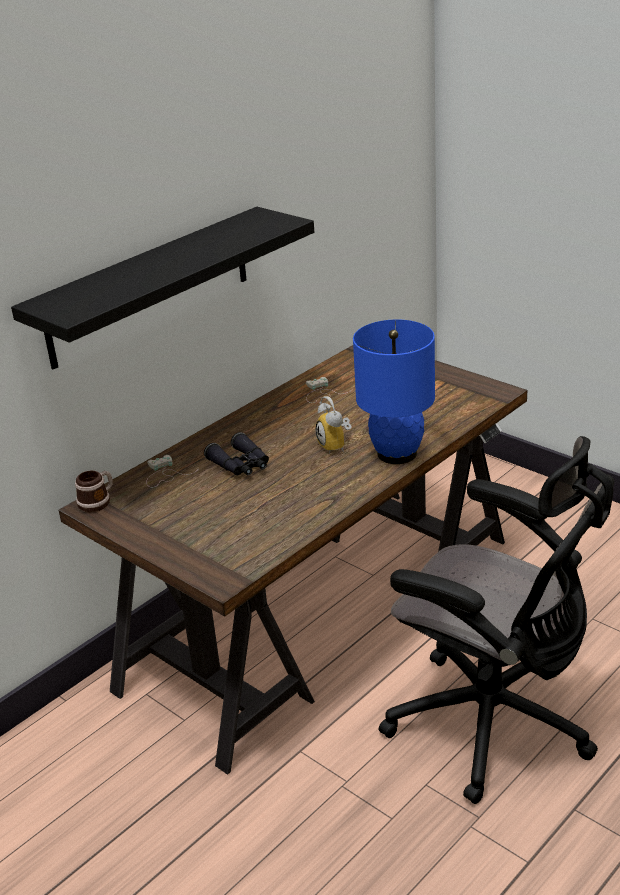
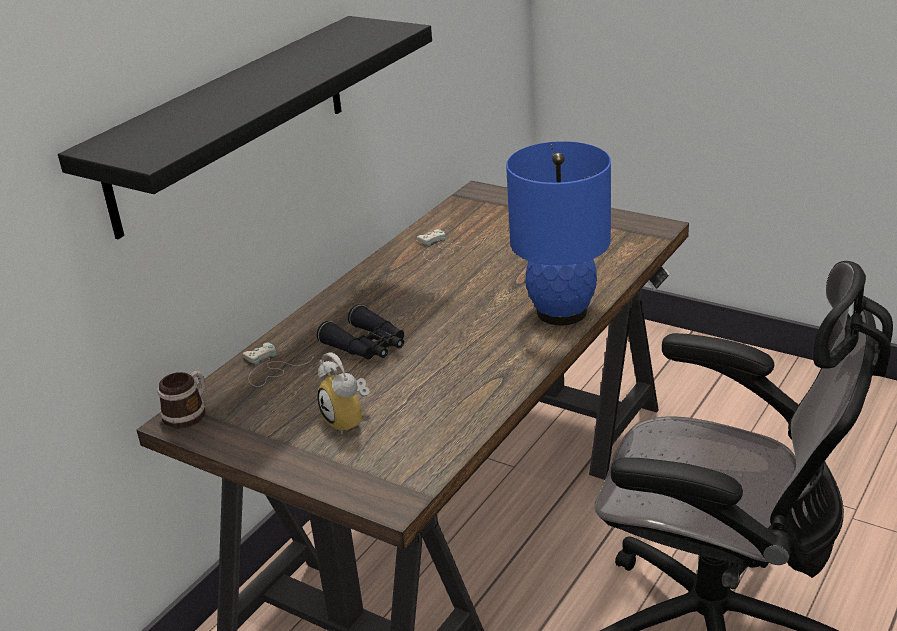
camera: 10 degrees left, 0 degrees up
(336, 446) = (482, 310): alarm clock -> alarm clock (350, 421)

